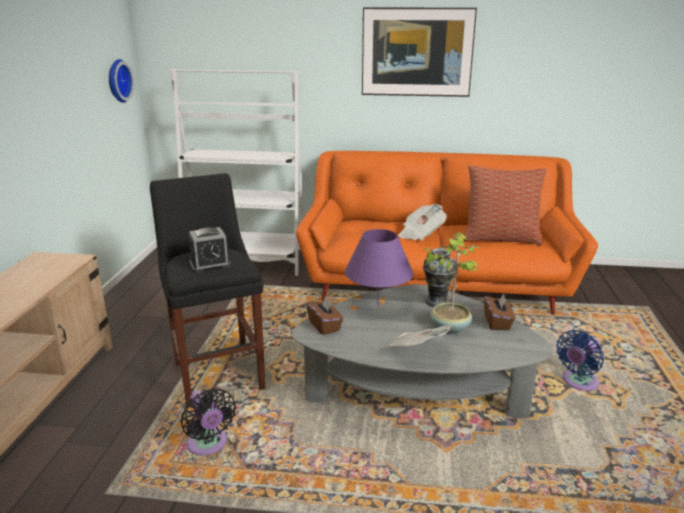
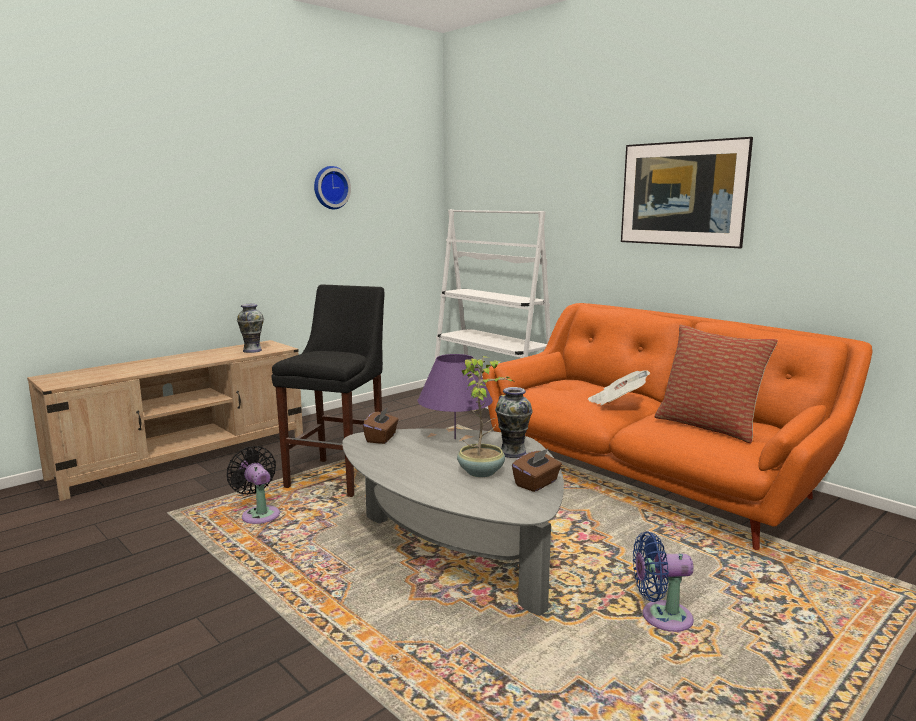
camera: 40 degrees right, 10 degrees down
(46, 272) = (252, 350): none -> vase
(117, 81) = (411, 219): wall clock -> wall clock (330, 187)
(208, 445) = (259, 514): black fan -> black fan turned 135 degrees clockwise
(210, 264) = (319, 358): alarm clock -> none
(417, 351) = (414, 476): newspaper -> none

